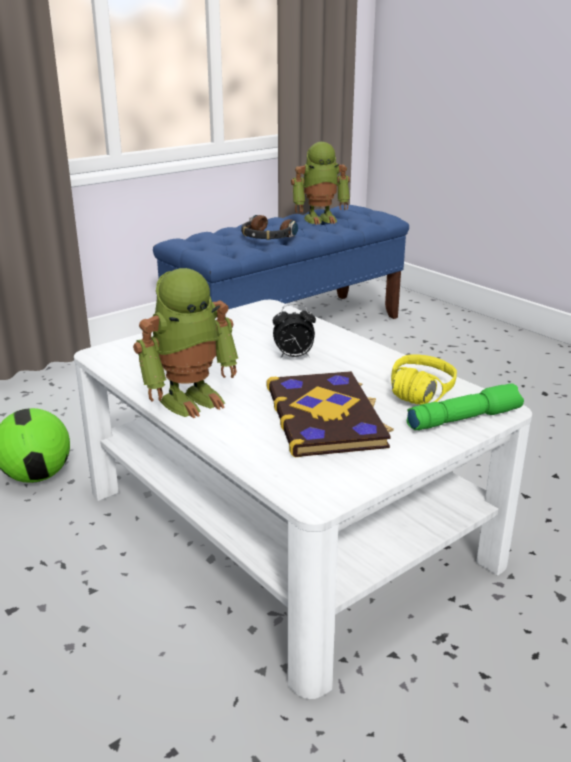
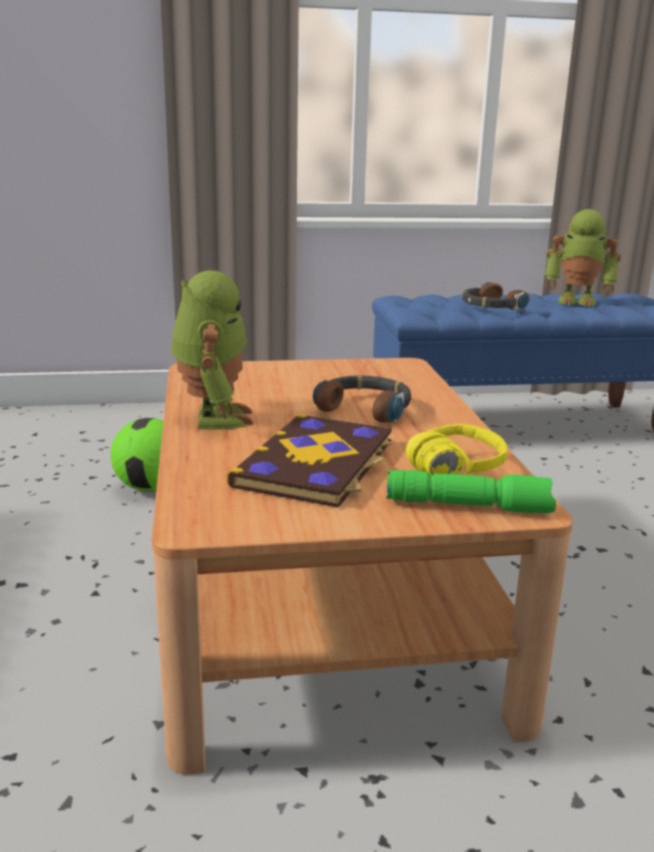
camera: 30 degrees right, 5 degrees down
(190, 399) = (213, 418): toy robot -> toy robot turned 90 degrees counterclockwise
(284, 525) = (321, 601): white coffee table -> brown coffee table
(293, 357) = (365, 408): alarm clock -> headphones

